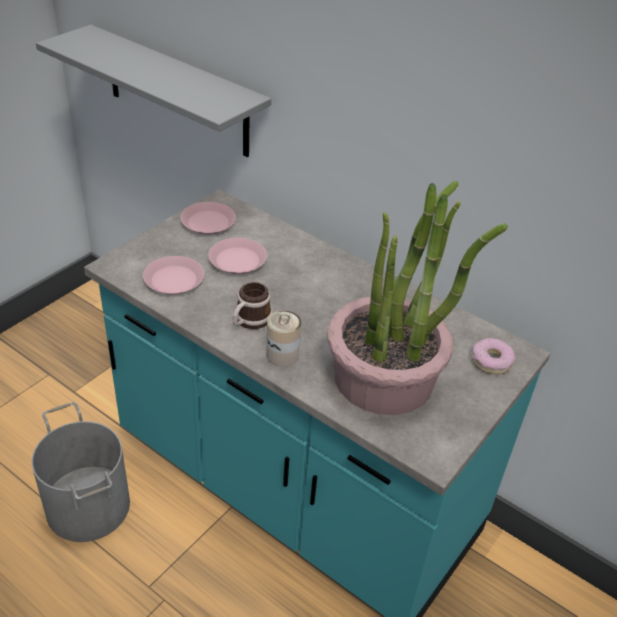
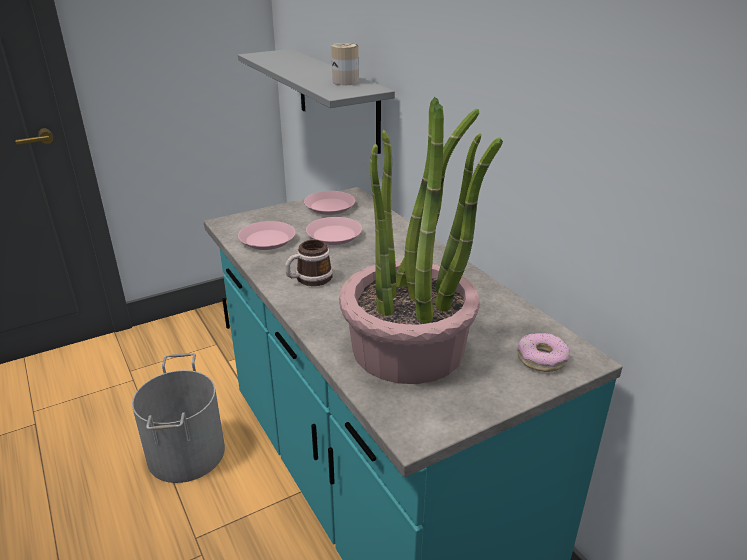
camera: 25 degrees right, 10 degrees down
(282, 354) = (319, 309): can -> can (345, 82)

